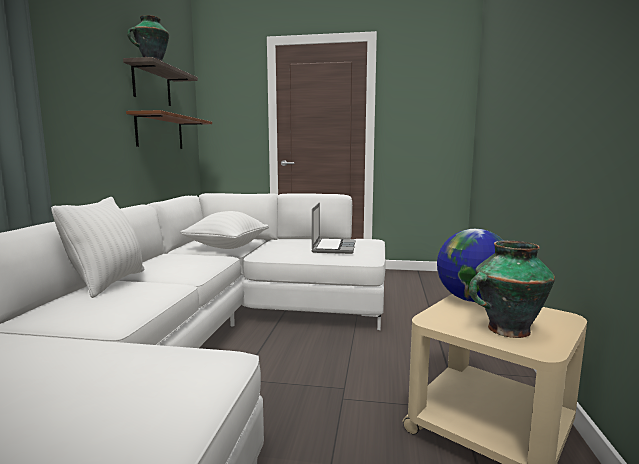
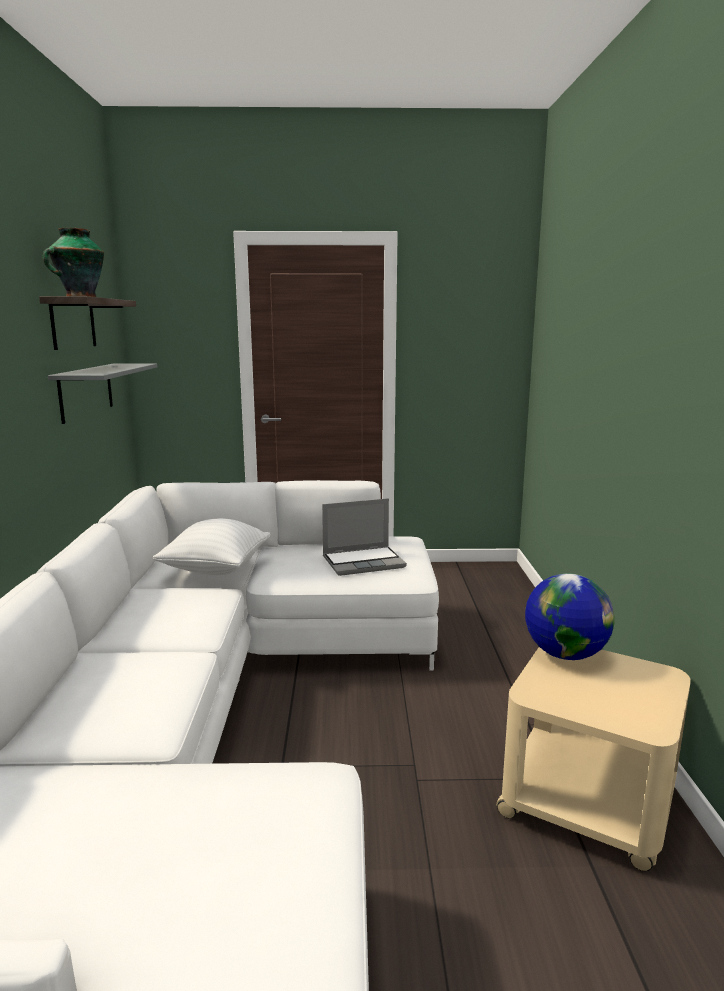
camera: 10 degrees left, 5 degrees up
(108, 283) = (95, 661): white pillow -> none
(160, 132) = (86, 391): brown shelf -> grey shelf
(333, 247) = (364, 562): laptop -> laptop turned 75 degrees clockwise
(506, 330) = (613, 702): vase -> none

